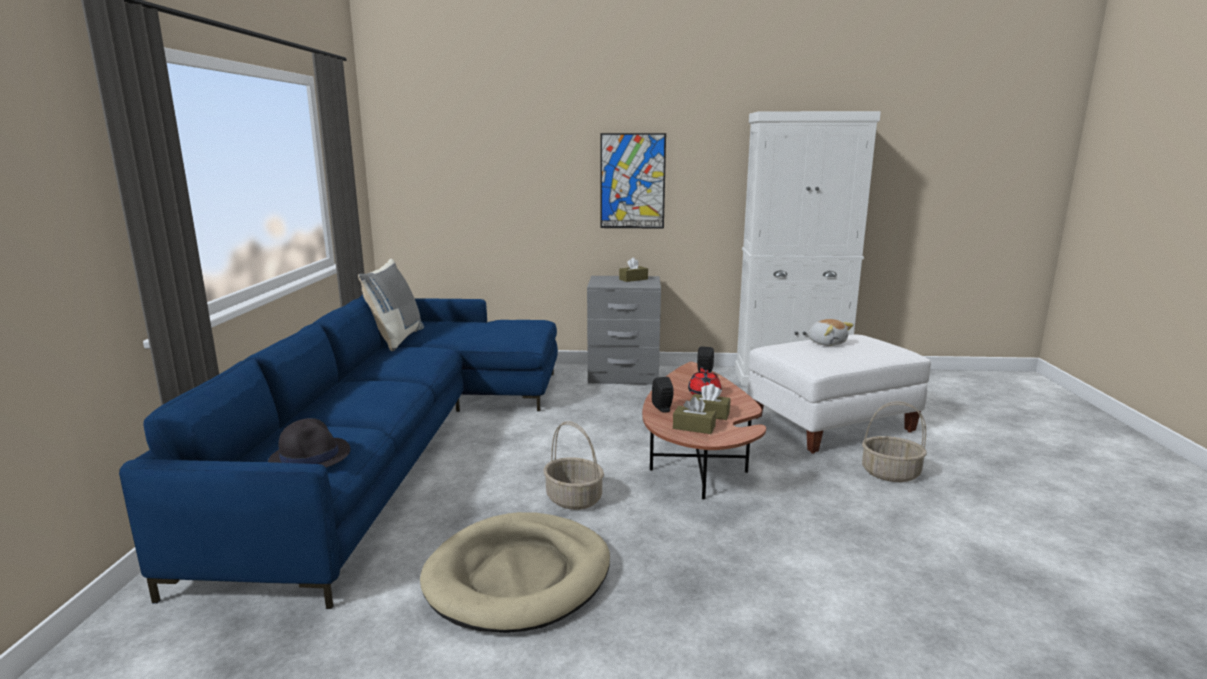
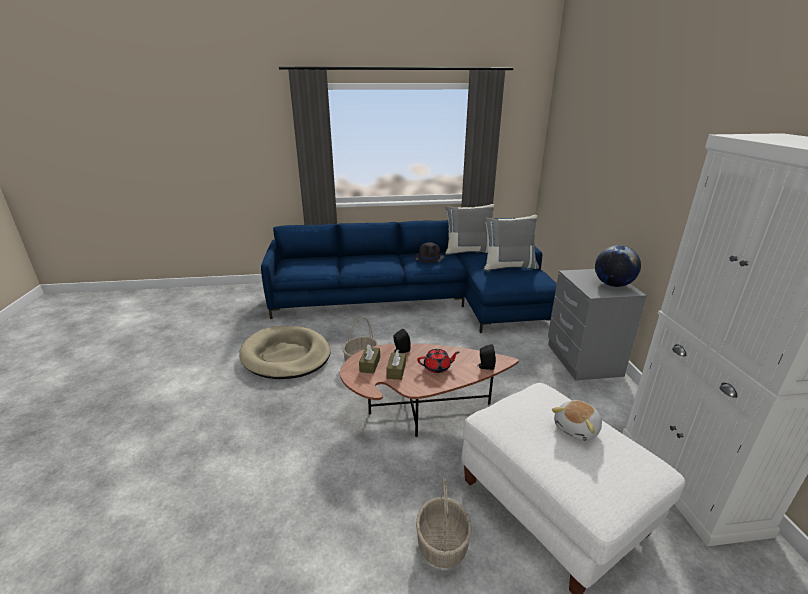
camera: 80 degrees right, 10 degrees up
(310, 456) = (300, 266): black hat -> black hat (429, 257)
(479, 327) = (508, 266): none -> grey pillow
(632, 181) = (657, 192): picture -> none
(633, 279) = (613, 285): brown tissue box -> globe

